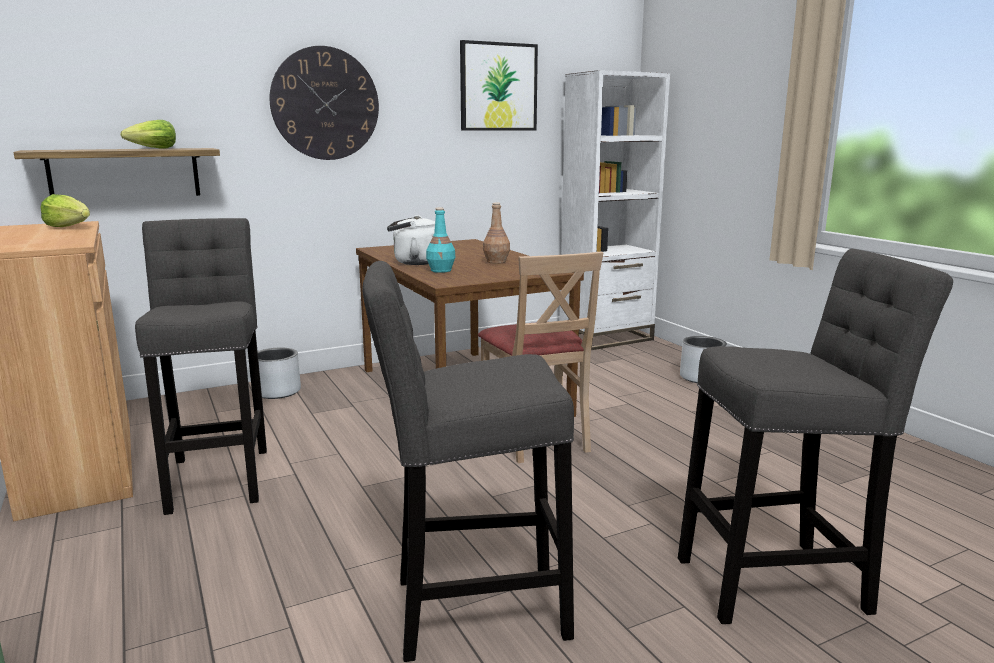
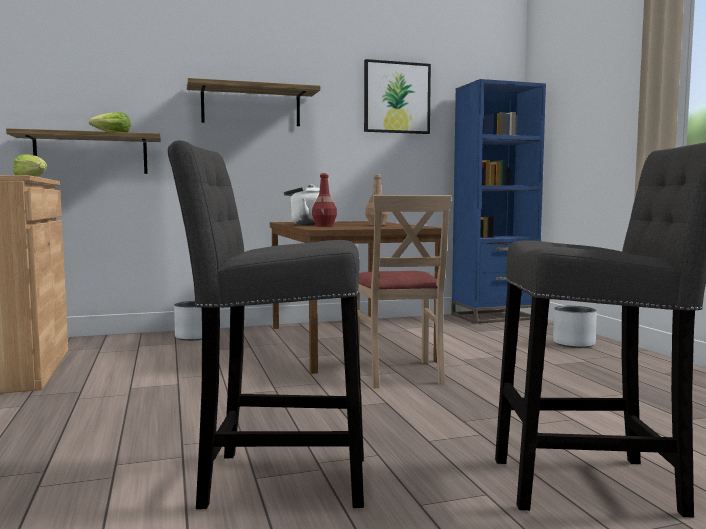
camera: 10 degrees right, 10 degrees down
(219, 476) = (116, 382): grey stool -> none
(325, 104) = (251, 106): wall clock -> shelf
(441, 270) = (324, 226): turquoise bottle -> red bottle
(606, 338) = (494, 317): white bookcase -> blue bookcase

